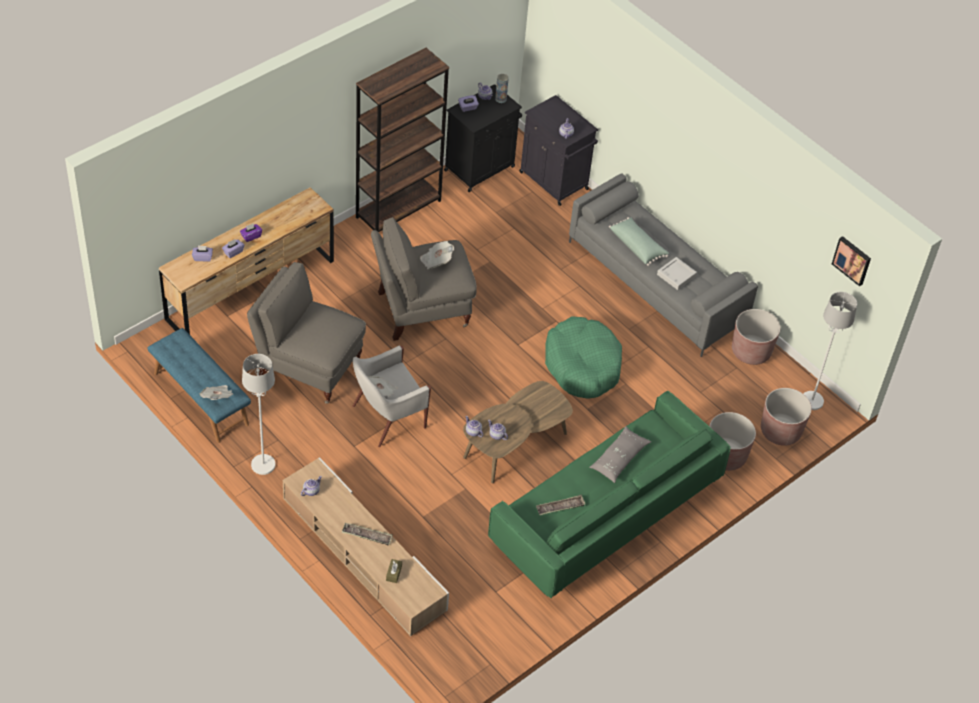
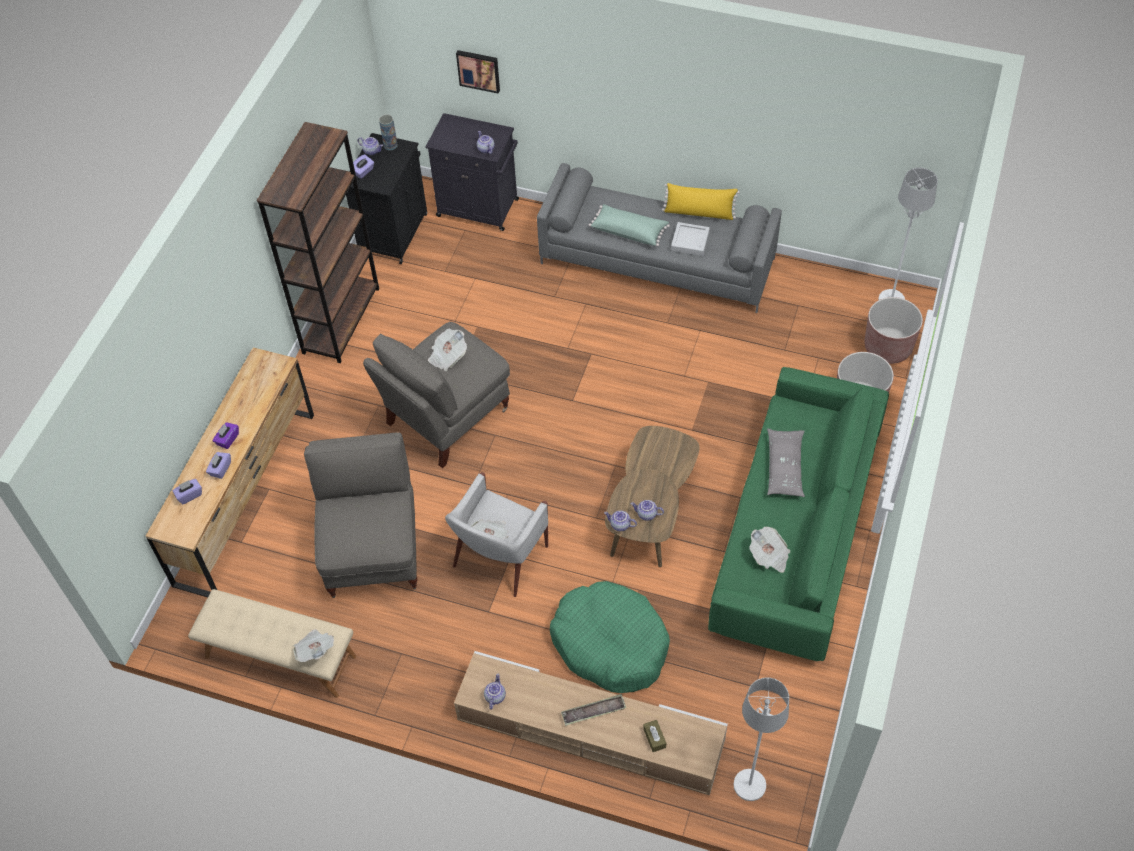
camera: 25 degrees left, 5 degrees up
(200, 399) = (280, 657): blue bench -> beige bench
(263, 465) = (406, 693): white floor lamp -> white floor lamp (749, 785)
(308, 367) = (373, 550): grey armchair -> grey armchair turned 90 degrees clockwise
(560, 507) = (769, 556): tray -> newspaper
(582, 365) = (652, 386): green dog bed -> green dog bed (610, 644)
(700, 259) = (699, 213): none -> yellow pillow
(751, 351) = (798, 281): brown planter -> none
(852, 260) = (908, 129): picture -> picture (479, 70)

